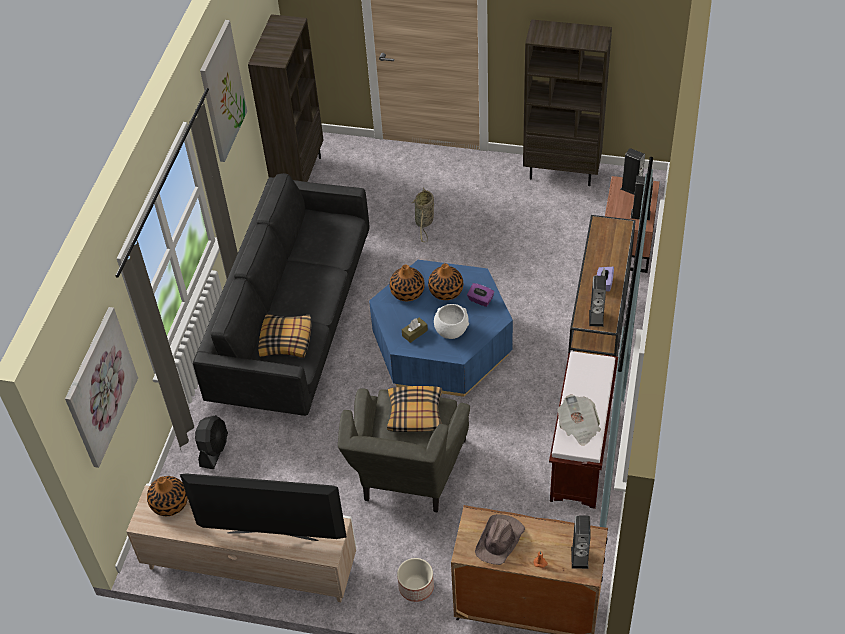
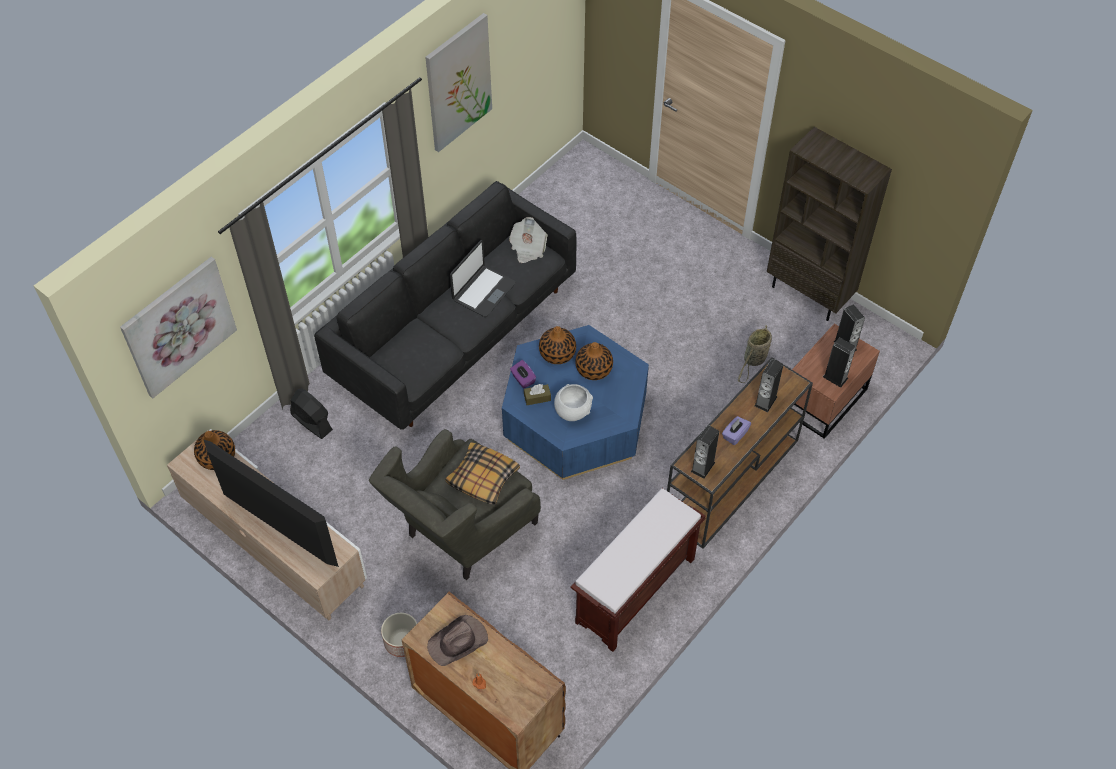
camera: 25 degrees right, 5 degrees up
(214, 450) = (311, 422): black fan -> black fan turned 90 degrees counterclockwise
(286, 340) = (416, 350): pillow -> none
(298, 175) = (552, 187): brown bookcase -> none
(312, 270) = (483, 291): none -> laptop
(424, 222) = (639, 287): basket -> basket (754, 360)
(480, 300) = (620, 393): purple tissue box -> purple tissue box (523, 379)
(578, 427) = (617, 567): newspaper -> newspaper (528, 248)
(579, 557) = (518, 697): speaker -> speaker (765, 401)

